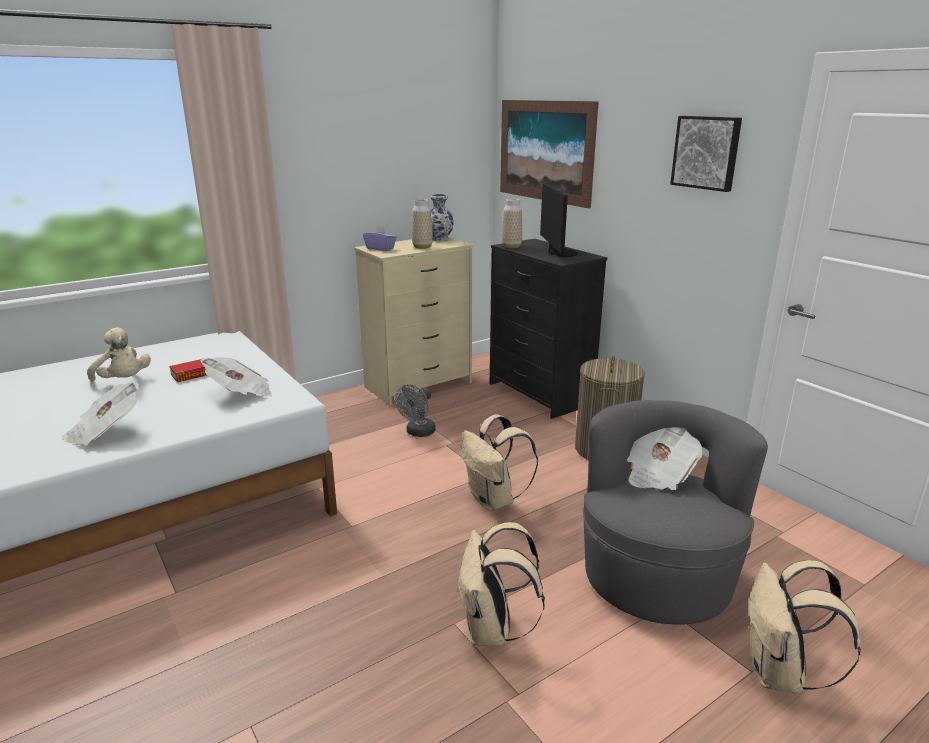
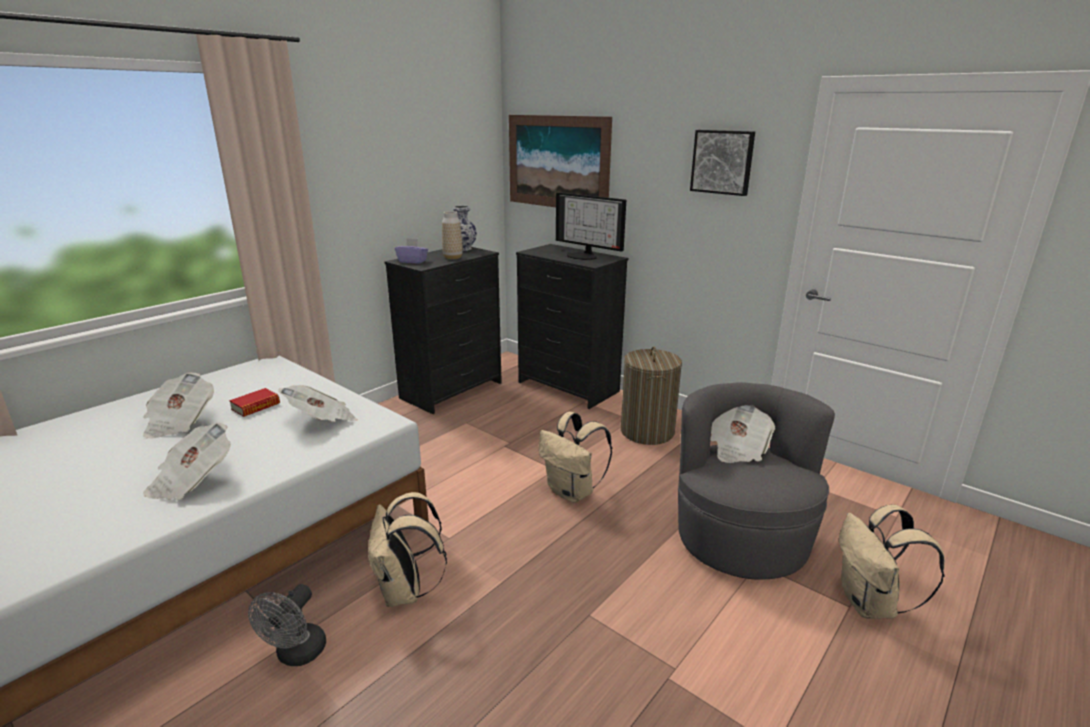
camera: 15 degrees left, 0 degrees up
(123, 381) = (179, 422): beige plush toy -> newspaper
(418, 385) = (452, 390): beige dresser -> black dresser
(418, 433) = (472, 437): grey fan -> grey fan (297, 655)
(492, 631) = (626, 615): beige backpack -> beige backpack (405, 592)
(511, 246) = (536, 252): vase -> none
(559, 252) = (584, 256): monitor -> monitor turned 150 degrees clockwise

